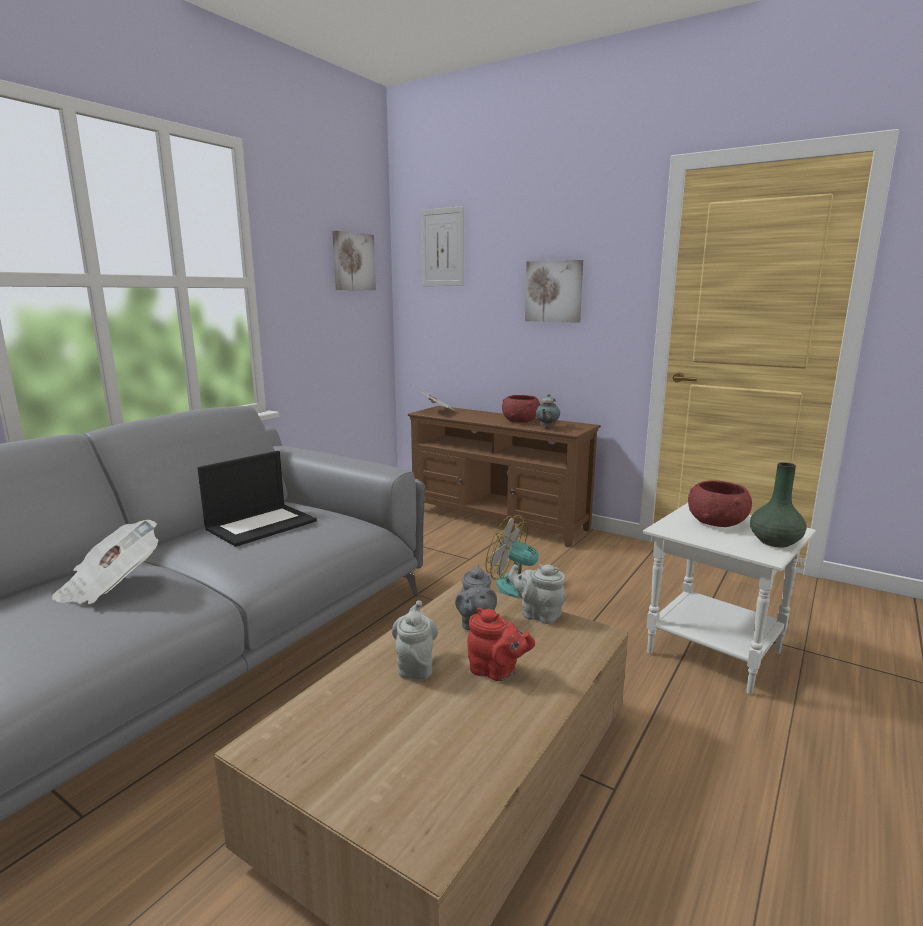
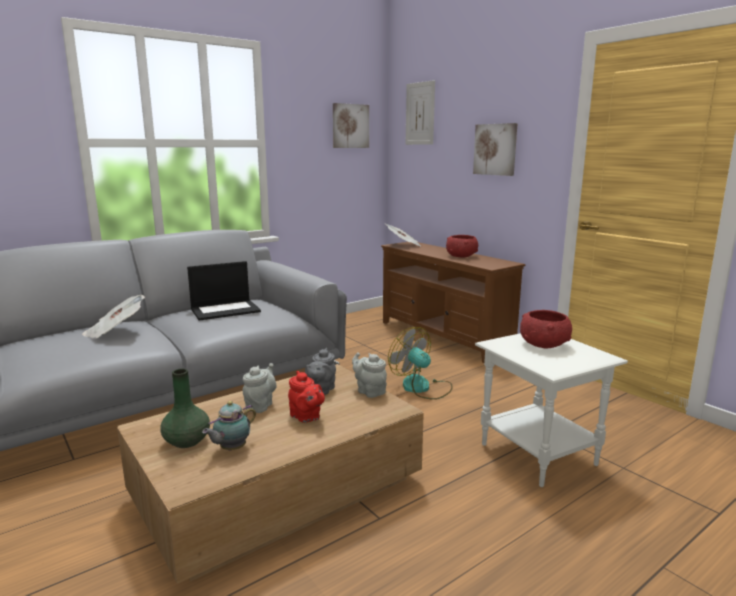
camera: 20 degrees right, 0 degrees up
(546, 427) = (475, 262): teapot -> teapot (231, 449)
(774, 541) = (573, 363): green vase -> green vase (187, 441)

